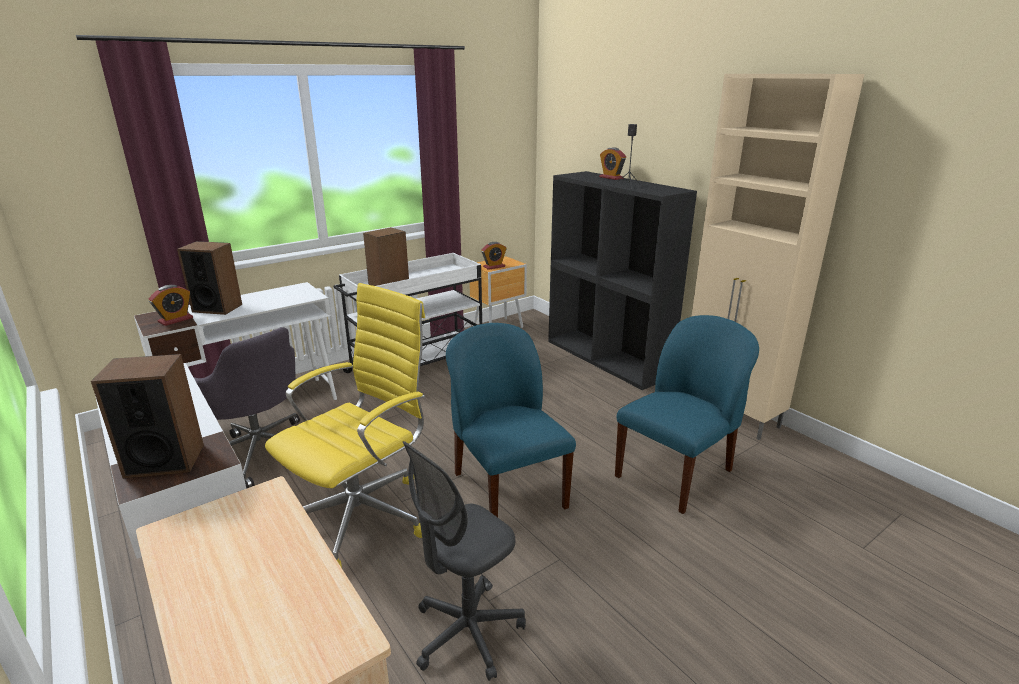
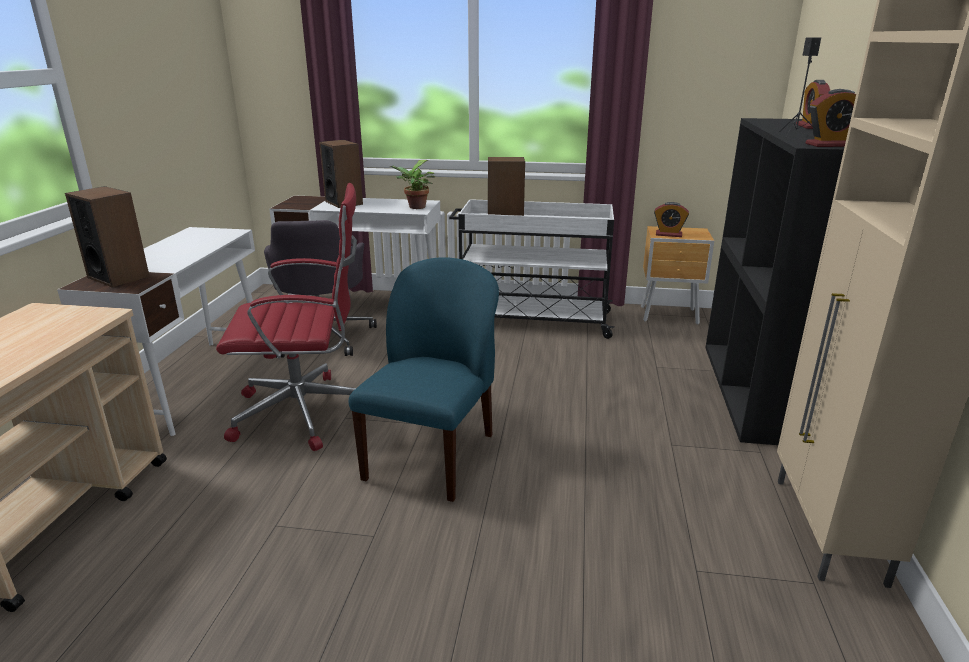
camera: 45 degrees right, 0 degrees up
(175, 320) = (306, 203): alarm clock -> alarm clock (830, 145)
(302, 294) = (415, 207): none -> potted plant
(363, 515) = (306, 412): yellow office chair -> red office chair
(467, 633) = (227, 535): grey office chair -> none
(675, 473) = (624, 542): blue chair -> none

